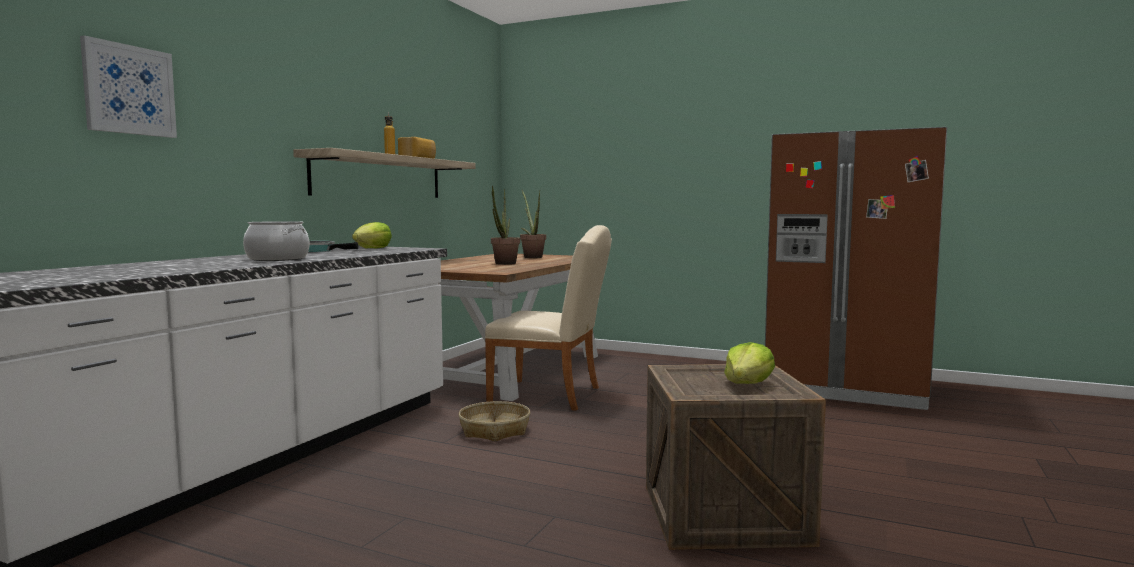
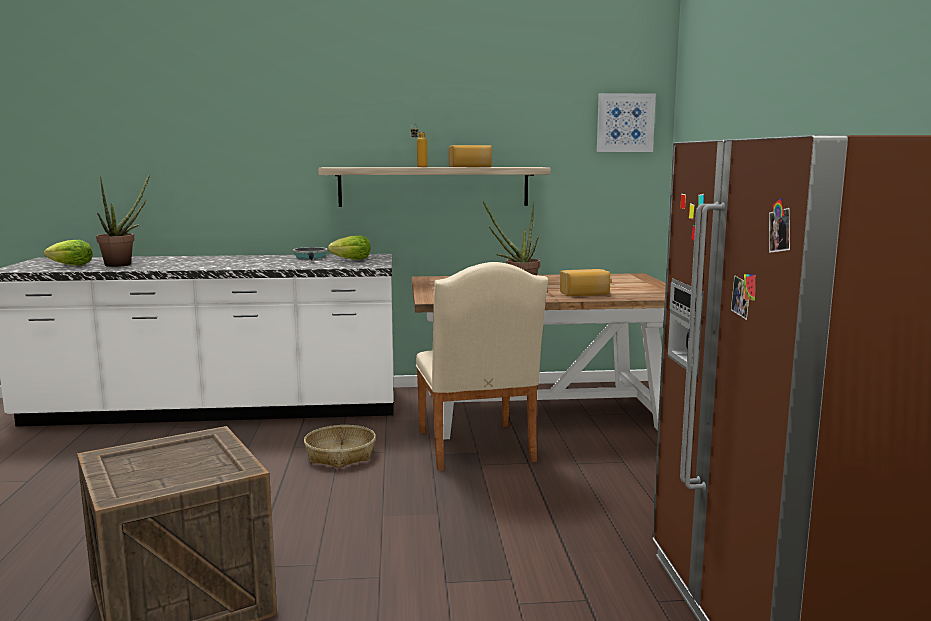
camera: 60 degrees right, 5 degrees up
(129, 90) = (177, 137): picture -> picture (625, 123)
(278, 259) = (218, 264): cooking pot -> none
(531, 257) = (617, 285): potted plant -> potted plant (123, 264)
(550, 261) = (585, 294): none -> bread
(747, 384) = (166, 474): lettuce -> lettuce (71, 265)

